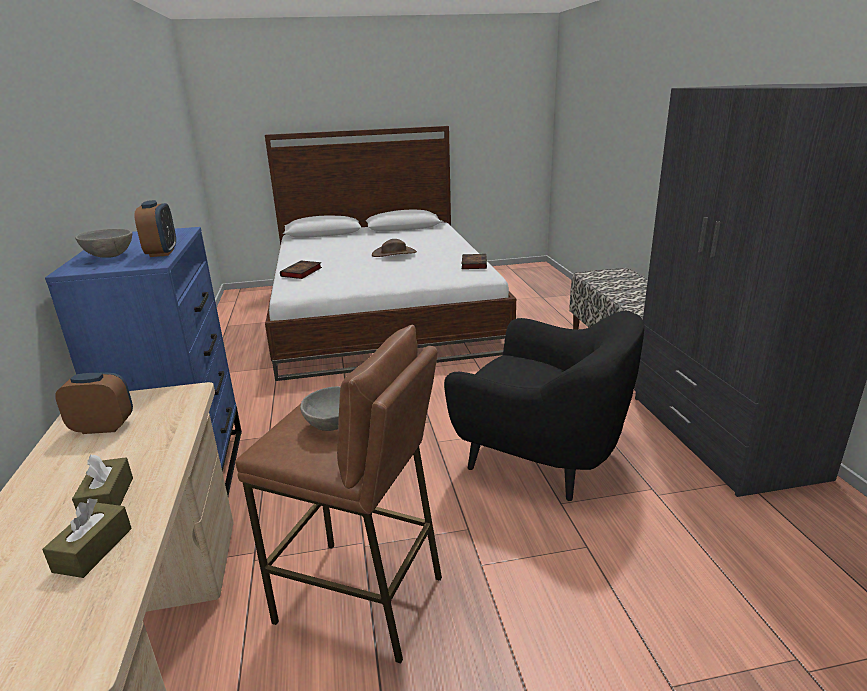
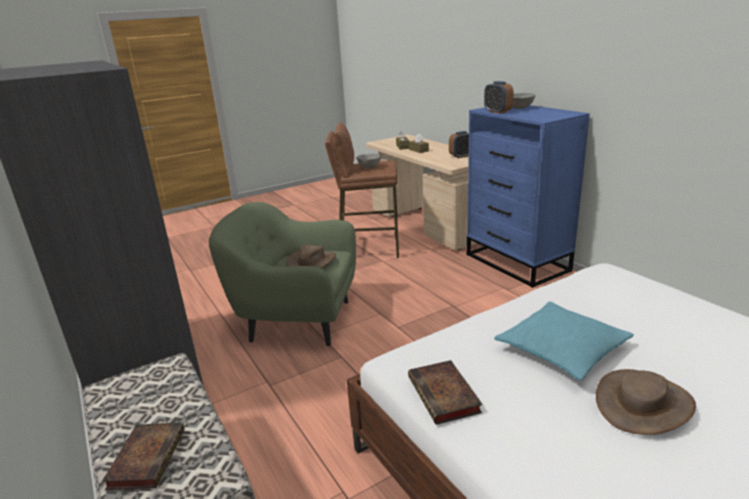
camera: 160 degrees right, 0 degrees up
(301, 272) = (676, 304): book -> book (147, 457)
(395, 269) = (561, 349): none -> turquoise pillow
(518, 373) = (311, 262): none -> brown hat
(542, 456) = (297, 320): black armchair -> green armchair

